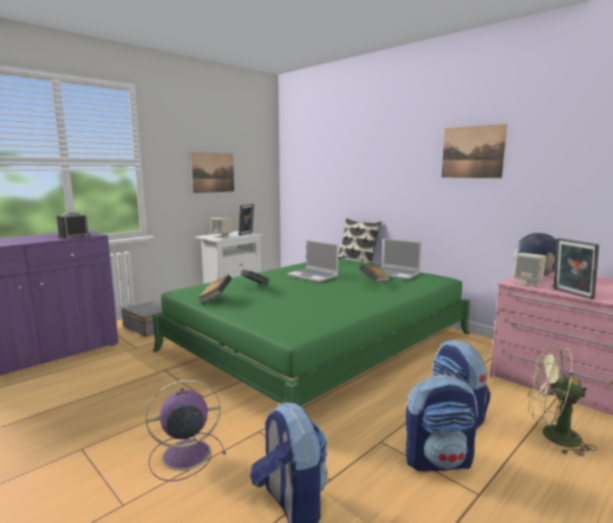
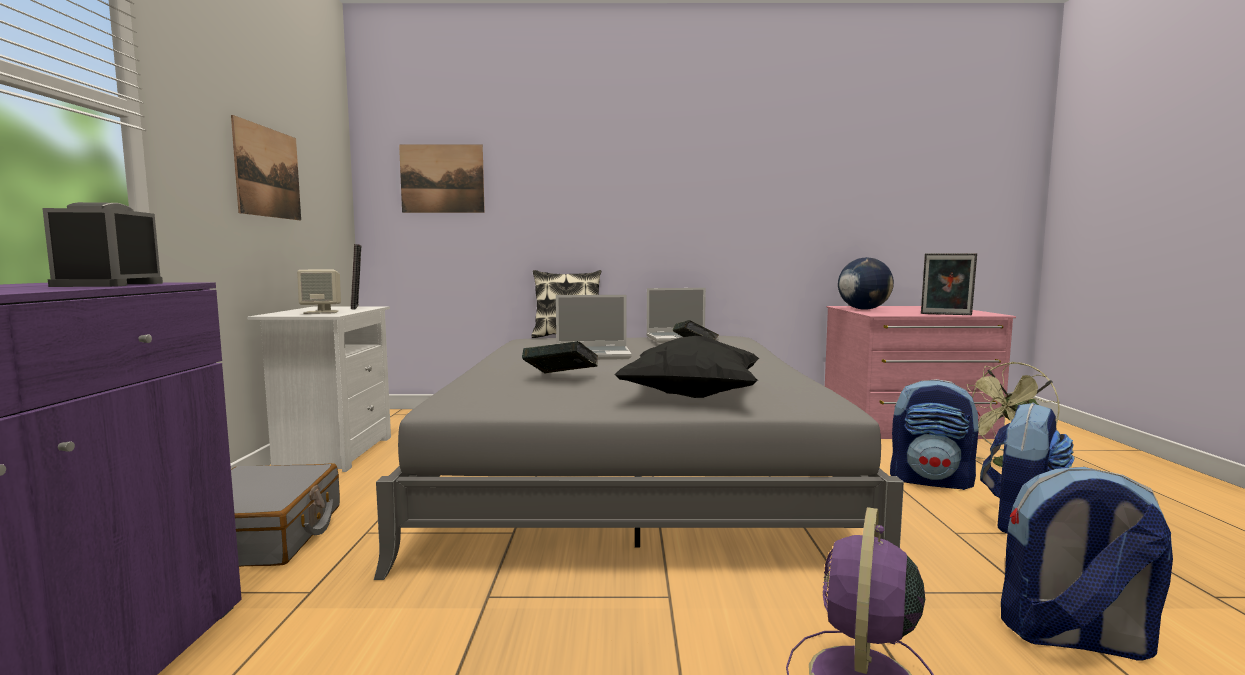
camera: 45 degrees left, 5 degrees down
(215, 299) = (560, 402): book -> none
(266, 310) = (691, 396): none -> black pillow
(318, 342) = (633, 465): green bed -> grey bed
(472, 152) = (741, 165): picture -> picture (442, 178)
(528, 283) = (890, 313): beige speaker -> none

